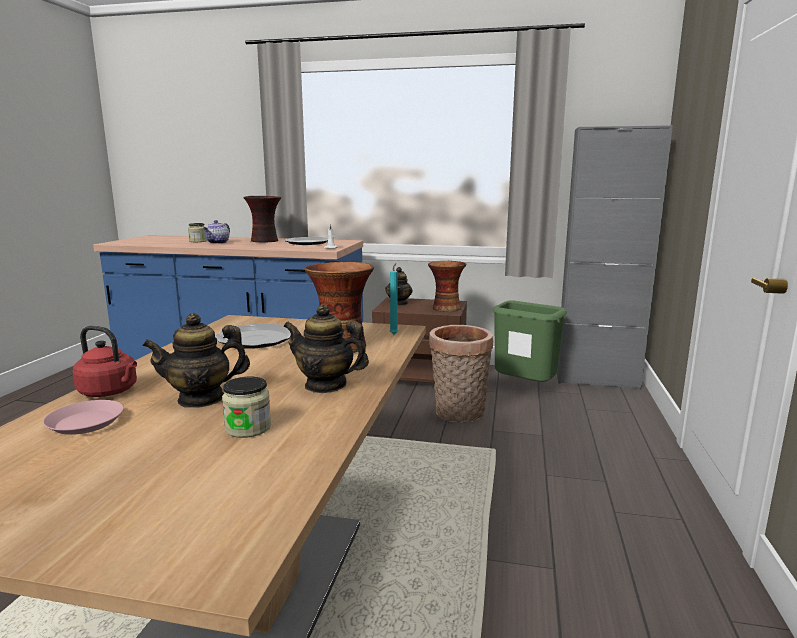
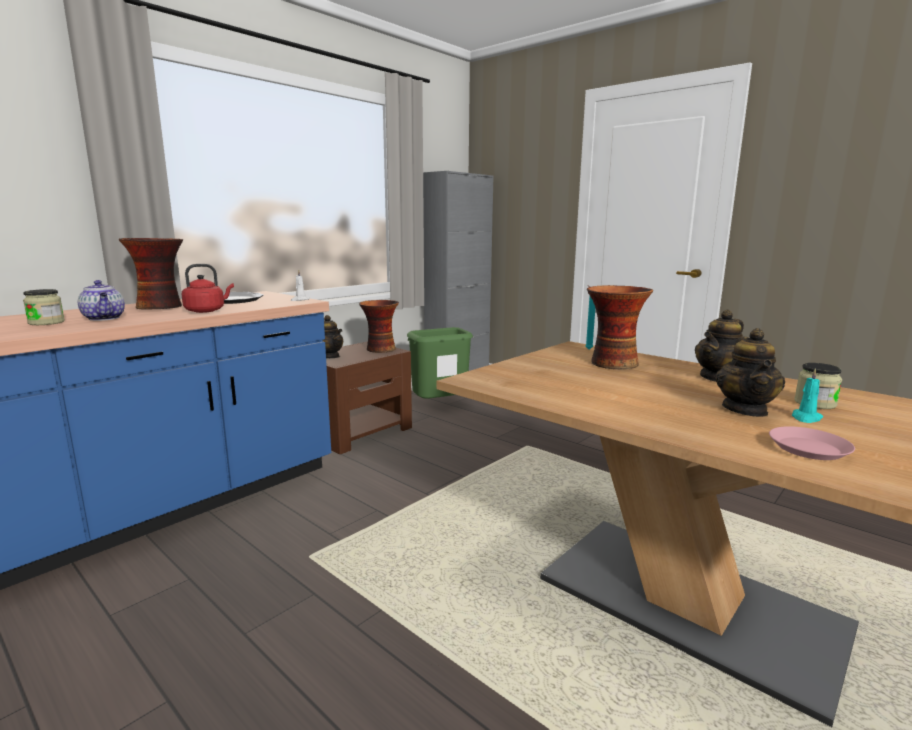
camera: 60 degrees left, 0 degrees up
(110, 392) = (718, 437): red kettle -> red kettle (207, 311)
(185, 423) = (806, 418): none -> turquoise candle
(255, 339) = (562, 380): plate -> none
(458, 415) = (455, 440): basket -> none

